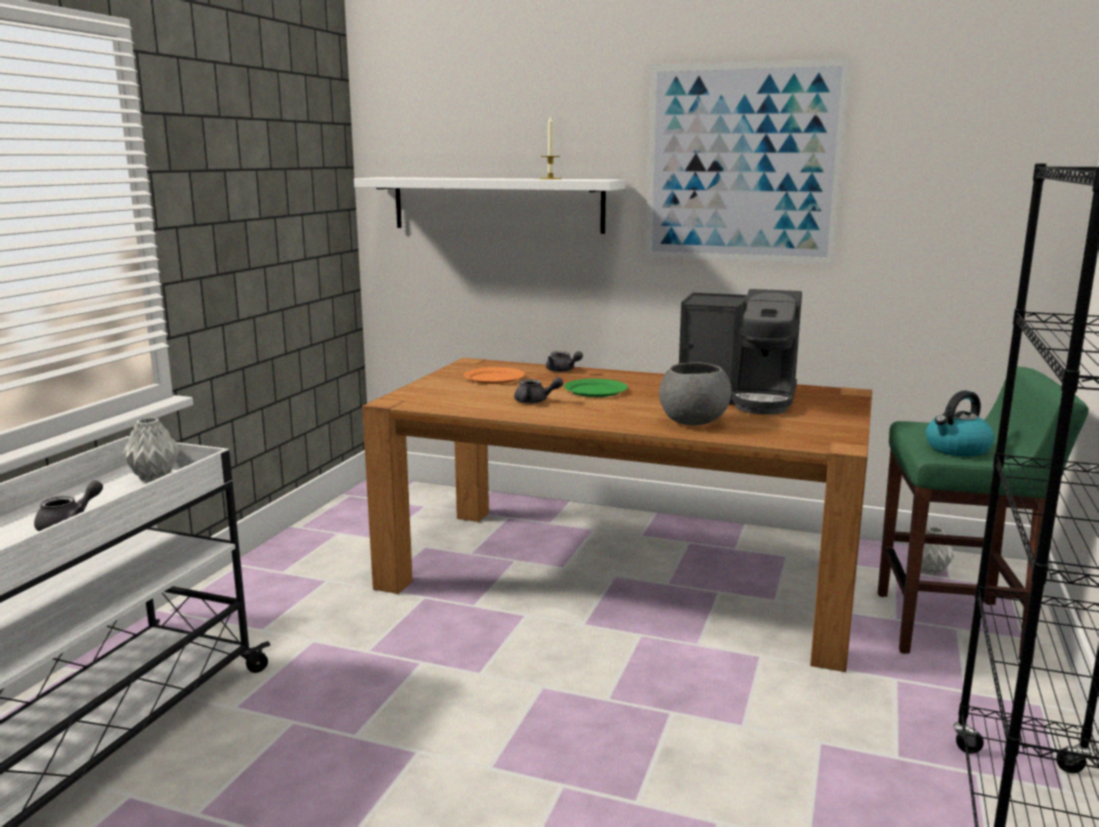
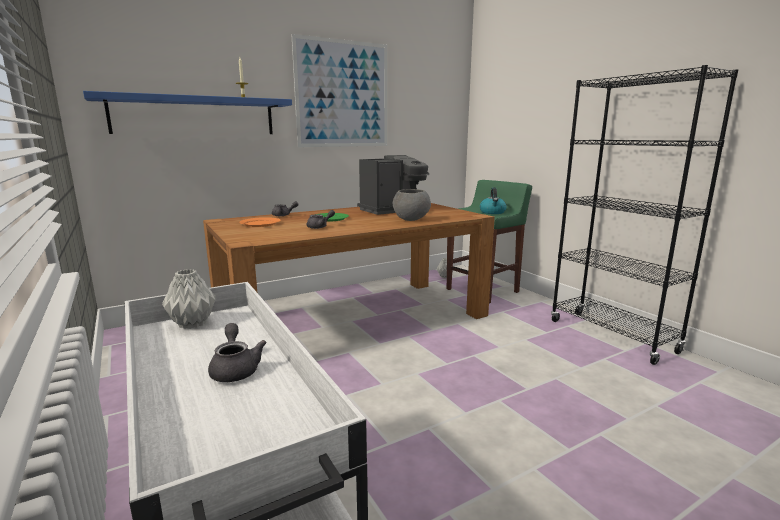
camera: 50 degrees left, 0 degrees up
(497, 204) = (195, 116): white shelf -> blue shelf

